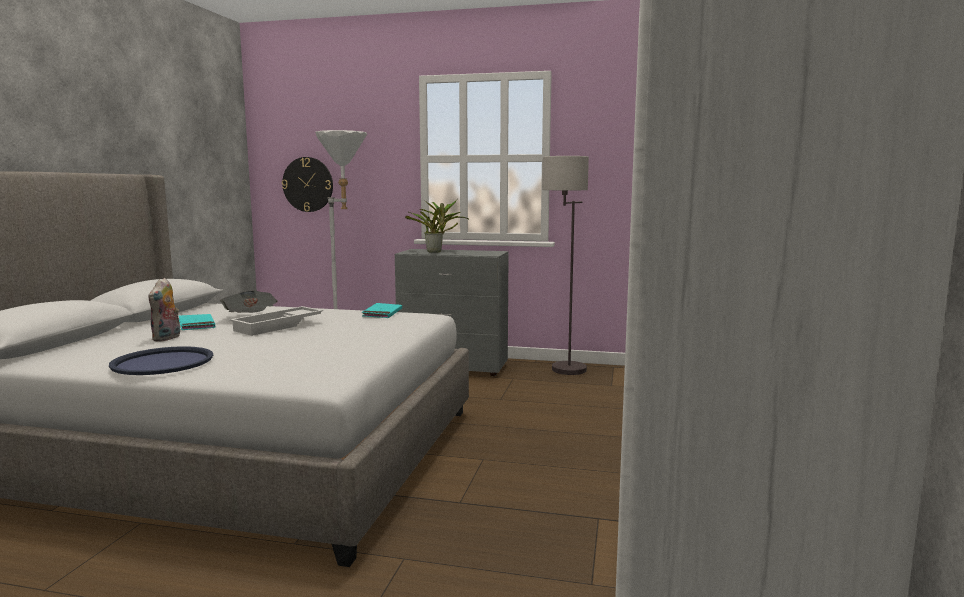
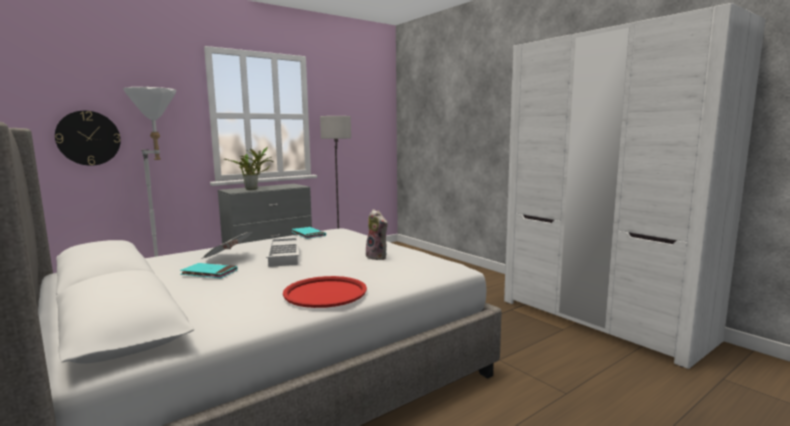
camera: 50 degrees left, 0 degrees up
(162, 362) = (325, 293): blue tray -> red tray
(167, 338) = (237, 285): plush toy -> plush toy (378, 257)

